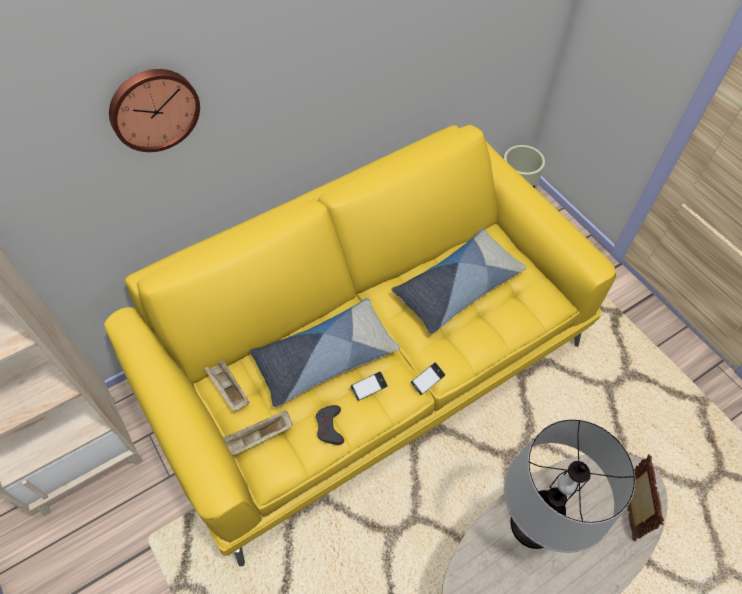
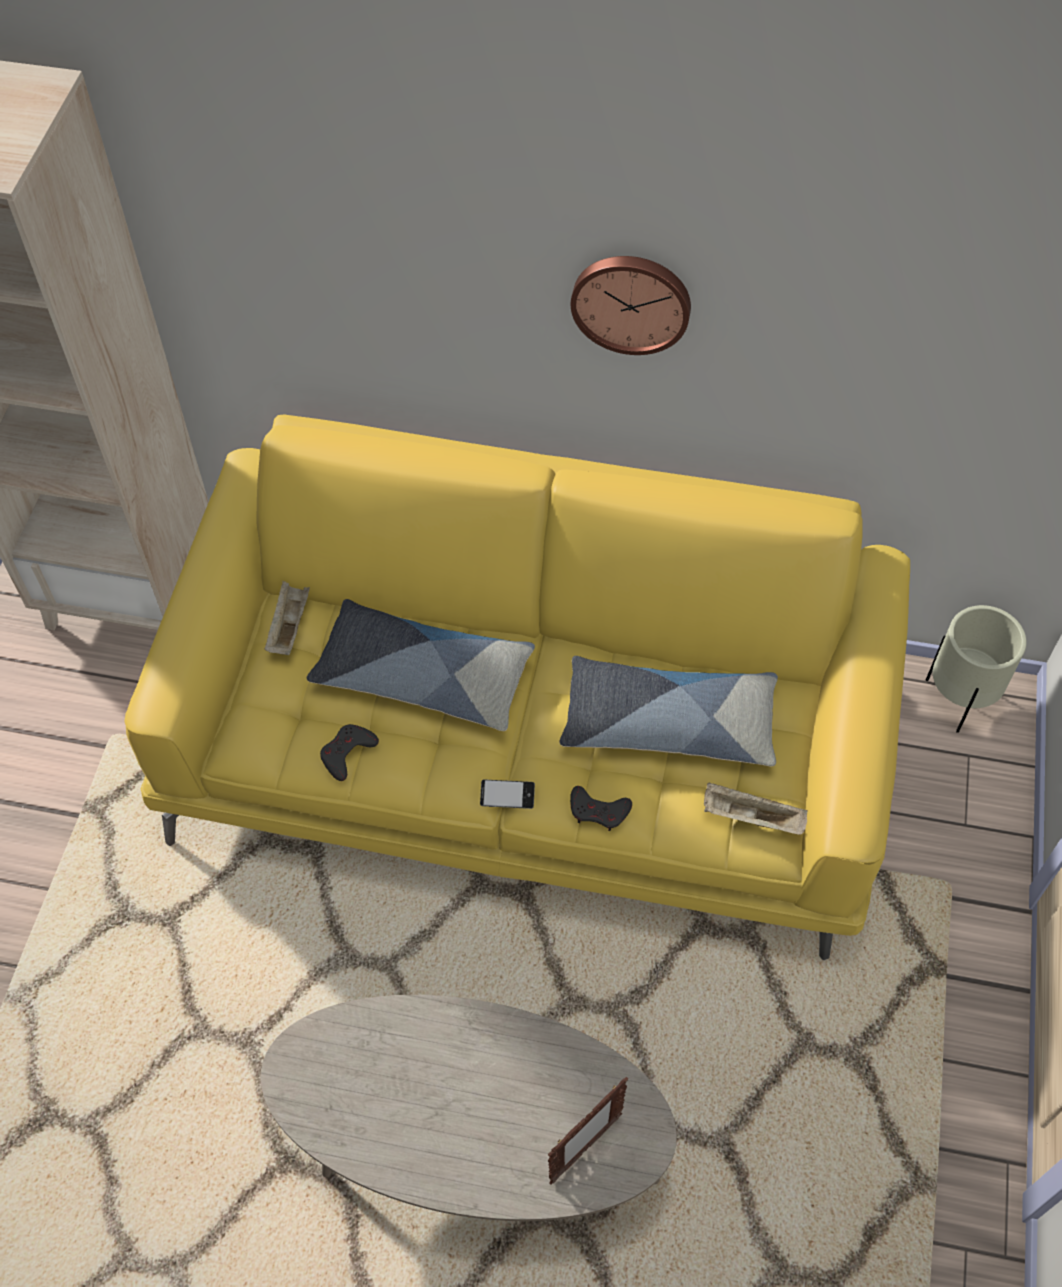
camera: 45 degrees right, 0 degrees up
(153, 108) = (373, 238): wall clock -> wall clock (631, 301)
(258, 438) = (265, 702): beige tray -> beige tray (751, 818)
(369, 387) = (433, 748): phone -> none
(474, 351) = (598, 811): none -> grey game controller
(532, 524) = (458, 1057): table lamp -> none

